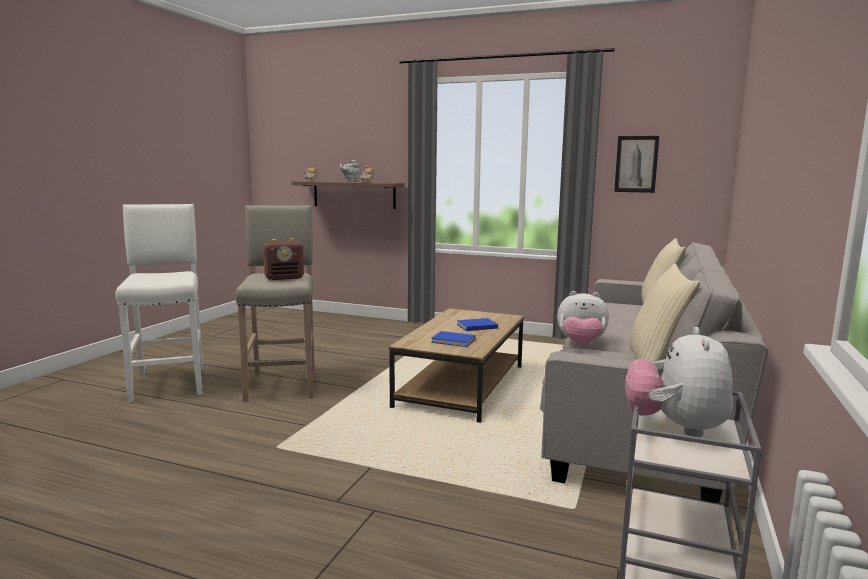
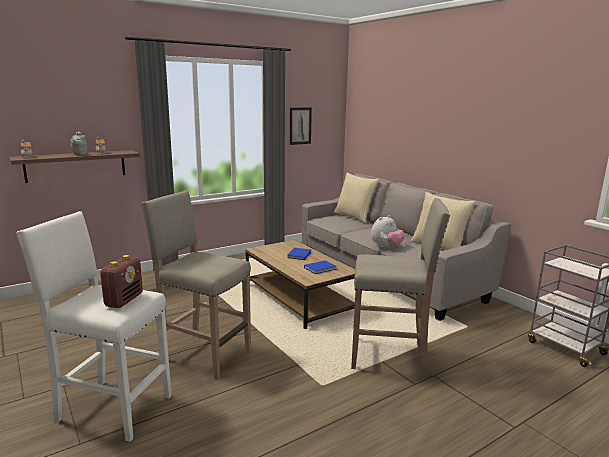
camera: 55 degrees left, 5 degrees up
(284, 278) = (212, 261): radio -> radio (124, 300)
(388, 470) = (390, 357): none -> beige stool
(675, 428) = (570, 265): plush toy -> none

